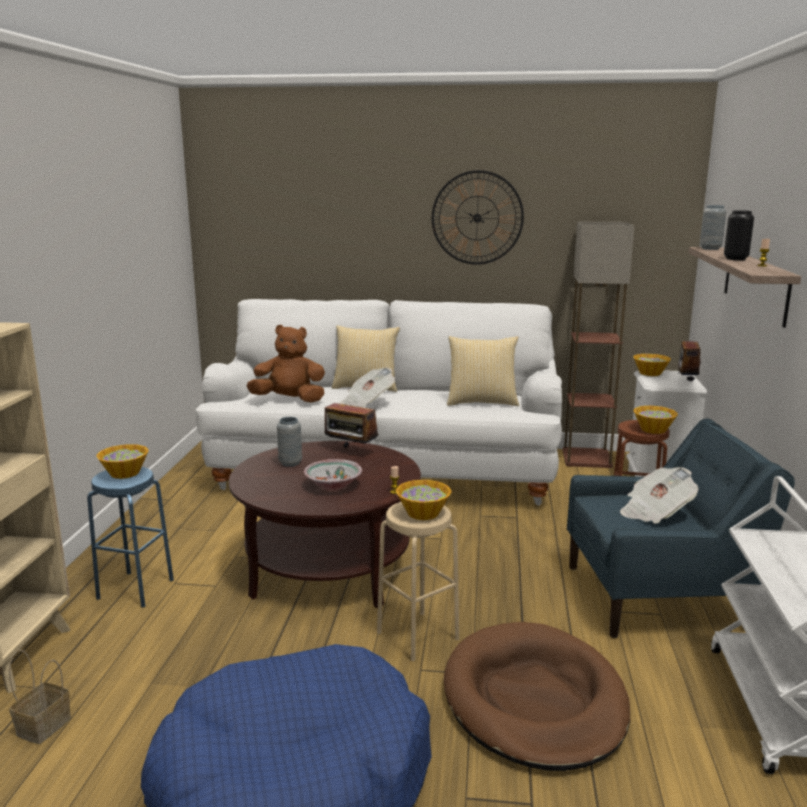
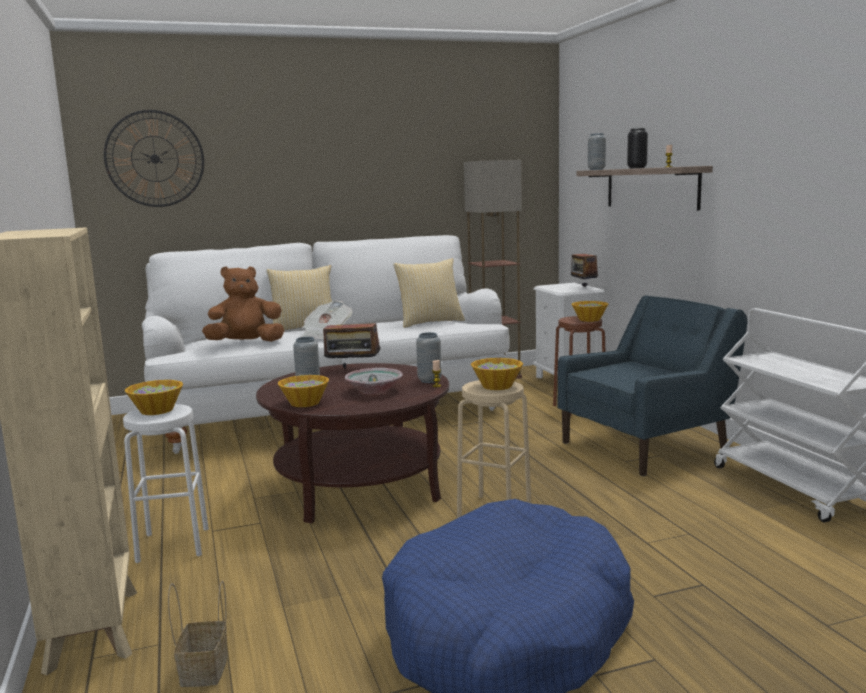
camera: 25 degrees left, 5 degrees down
(135, 589) = (173, 544): blue stool -> white stool
(397, 483) = (429, 380): none -> grey vase
(477, 218) = (376, 162): wall clock -> wall clock (155, 159)
(534, 700) = (632, 526): brown dog bed -> none
(650, 373) = (548, 286): bowl -> bowl (304, 403)
(655, 512) = (639, 371): newspaper -> none

